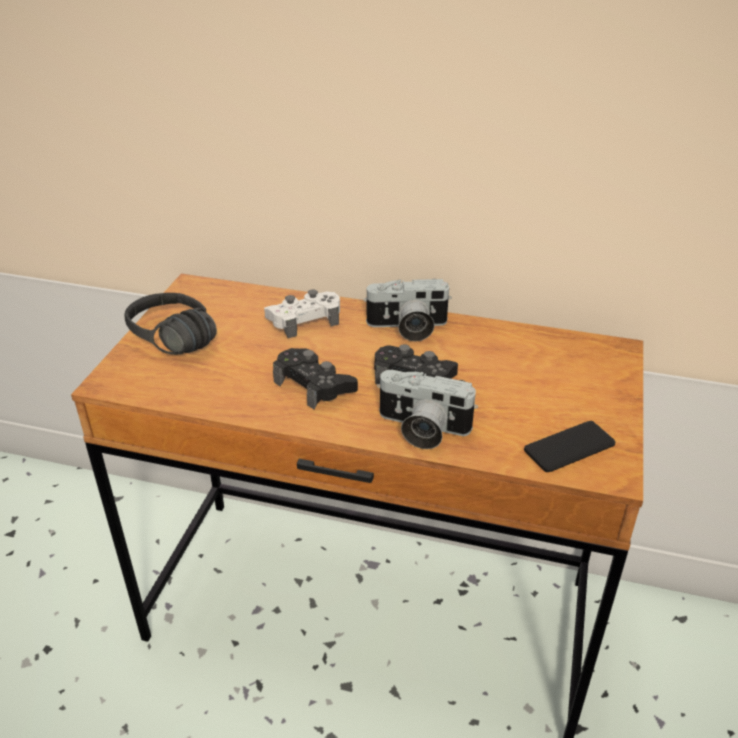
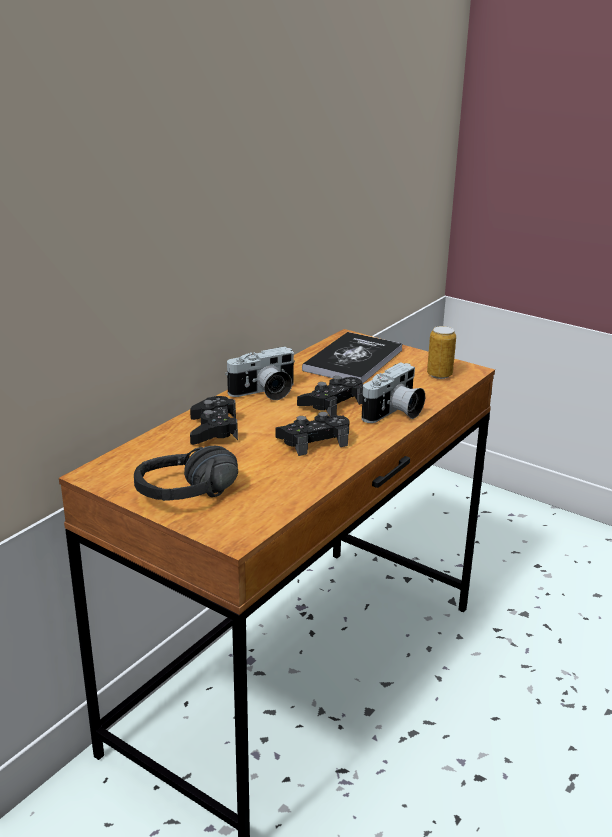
camera: 70 degrees left, 10 degrees down
(304, 320) = (213, 429): white game controller -> black game controller
(407, 328) = (264, 393): camera -> camera turned 45 degrees clockwise
(548, 367) = (353, 360): none -> book
(569, 447) = (439, 375): phone -> can

